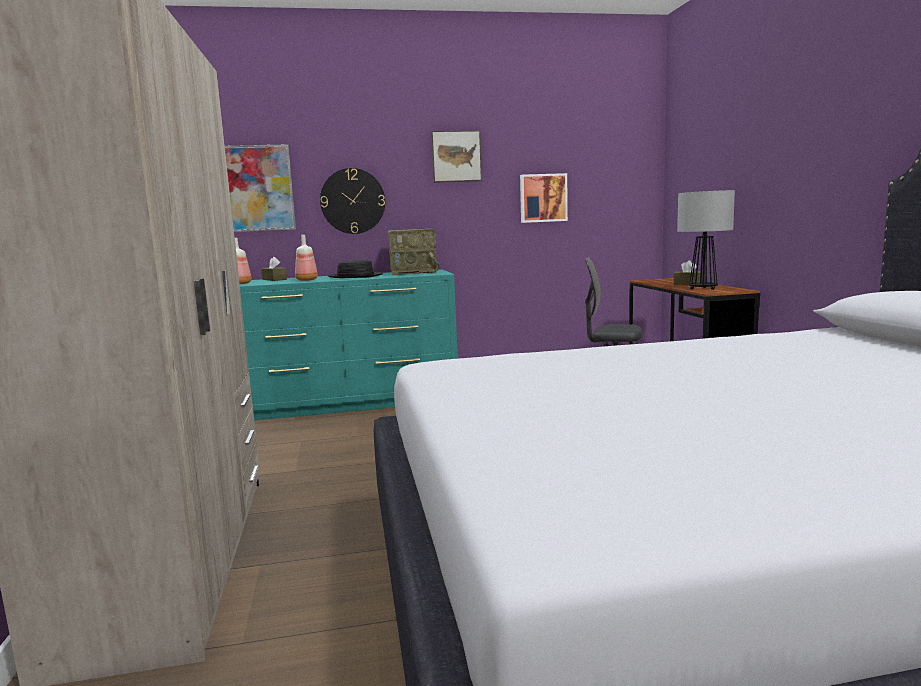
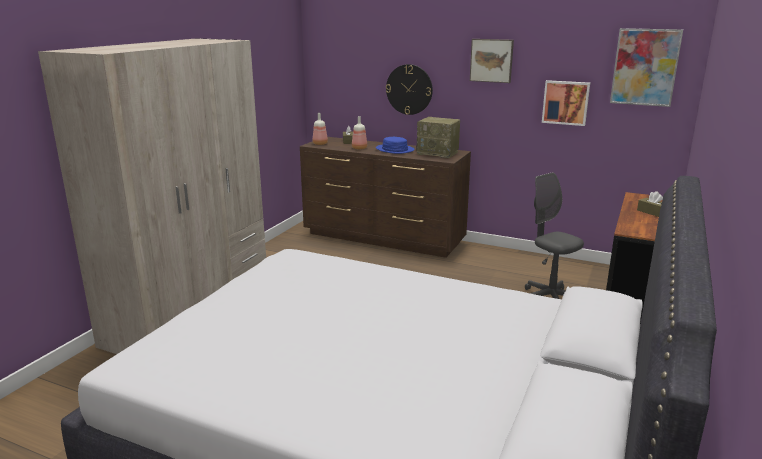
camera: 35 degrees right, 10 degrees up
(259, 188) = (348, 74): picture -> picture (645, 67)
(348, 403) = (384, 238): turquoise dresser -> brown dresser
(355, 276) = (394, 150): black hat -> blue hat
(702, 288) = (638, 224): table lamp -> none

